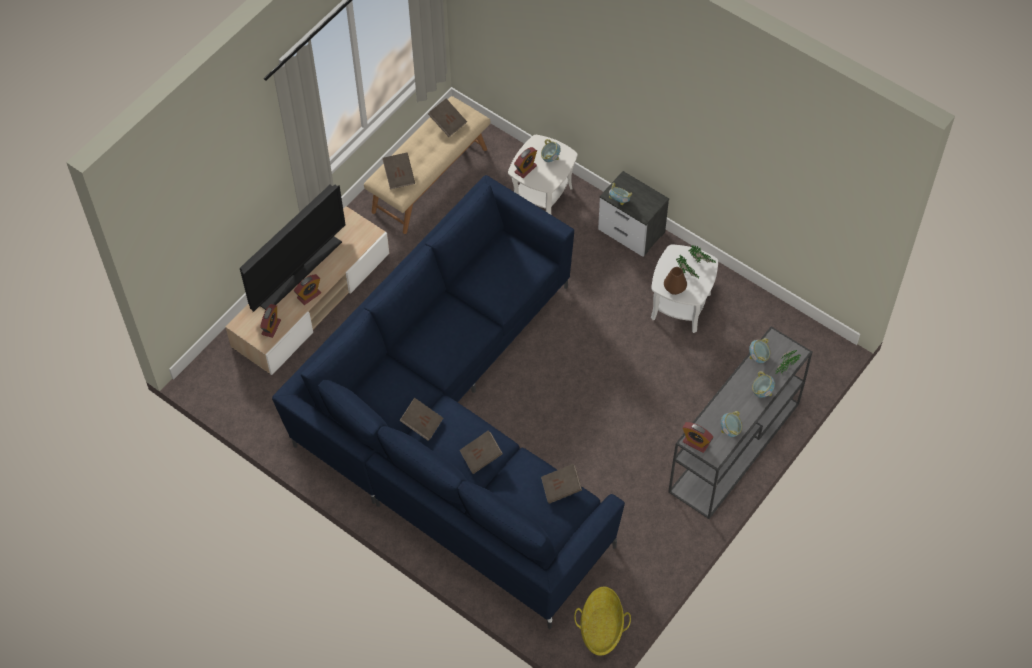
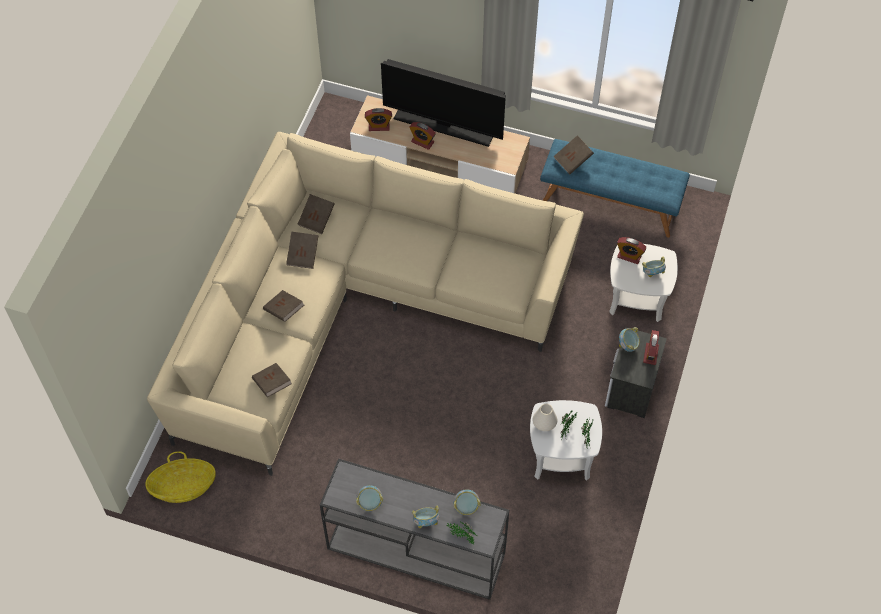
camera: 70 degrees right, 0 degrees up
(429, 179) = (610, 203): beige bench -> blue bench
(448, 123) = (652, 178): brown book -> brown book (317, 219)
(456, 427) = (352, 308): blue sofa -> beige sofa
(674, 288) = (544, 424): brown vase -> white vase
(696, 442) = (344, 476): alarm clock -> alarm clock (650, 354)

